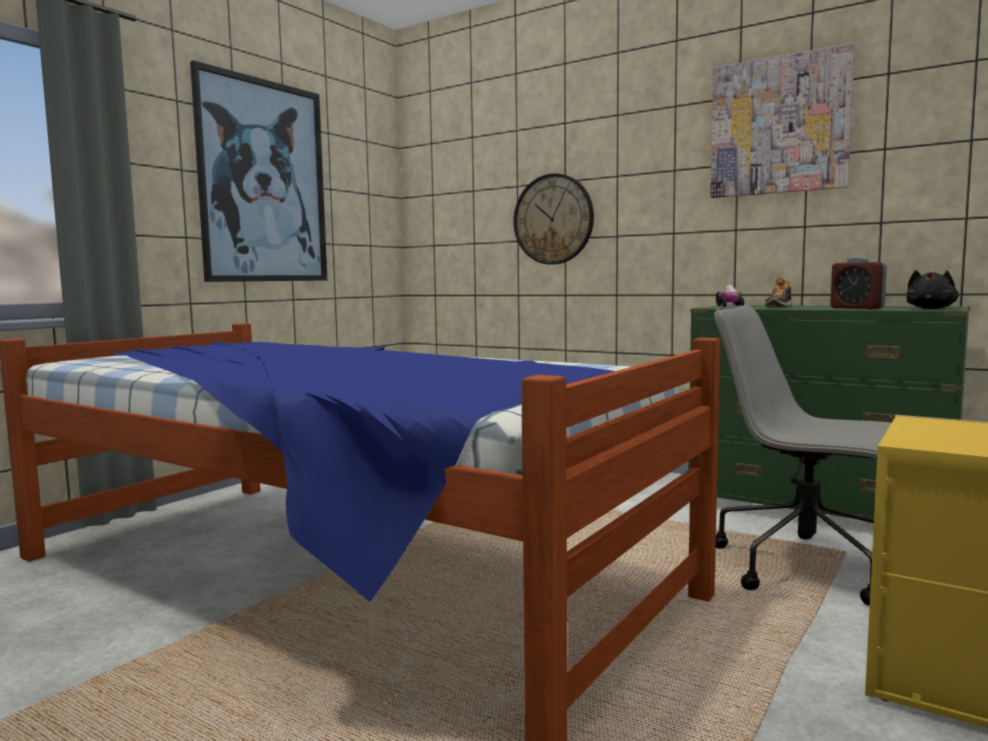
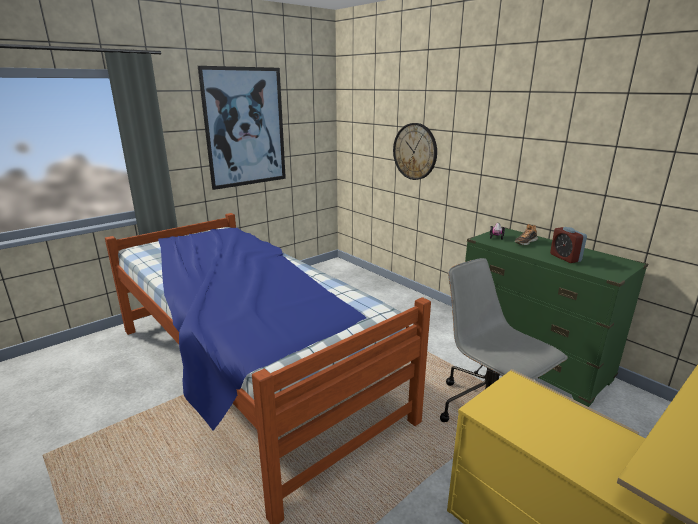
camera: 15 degrees right, 15 degrees up
(779, 126) = (551, 117): picture -> none
(931, 309) = (606, 271): black plush toy -> none

